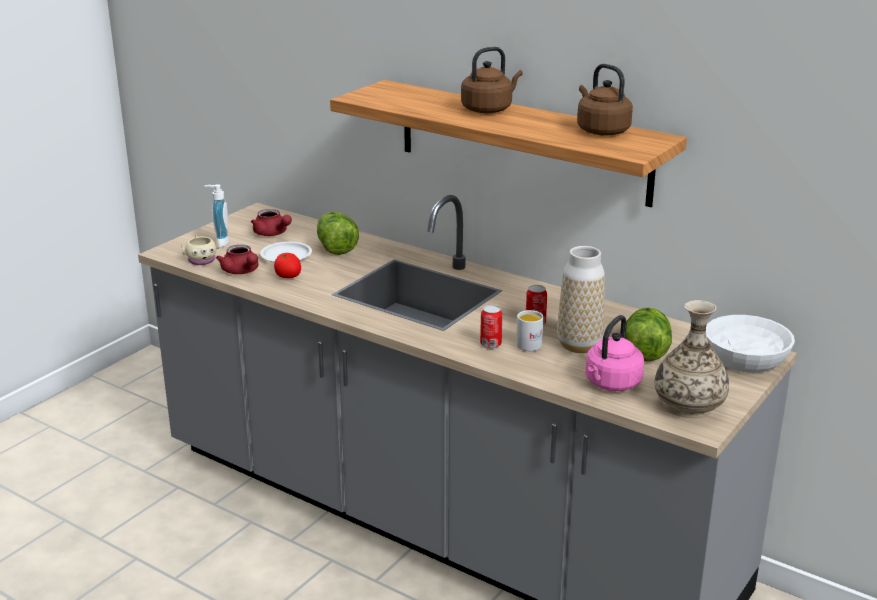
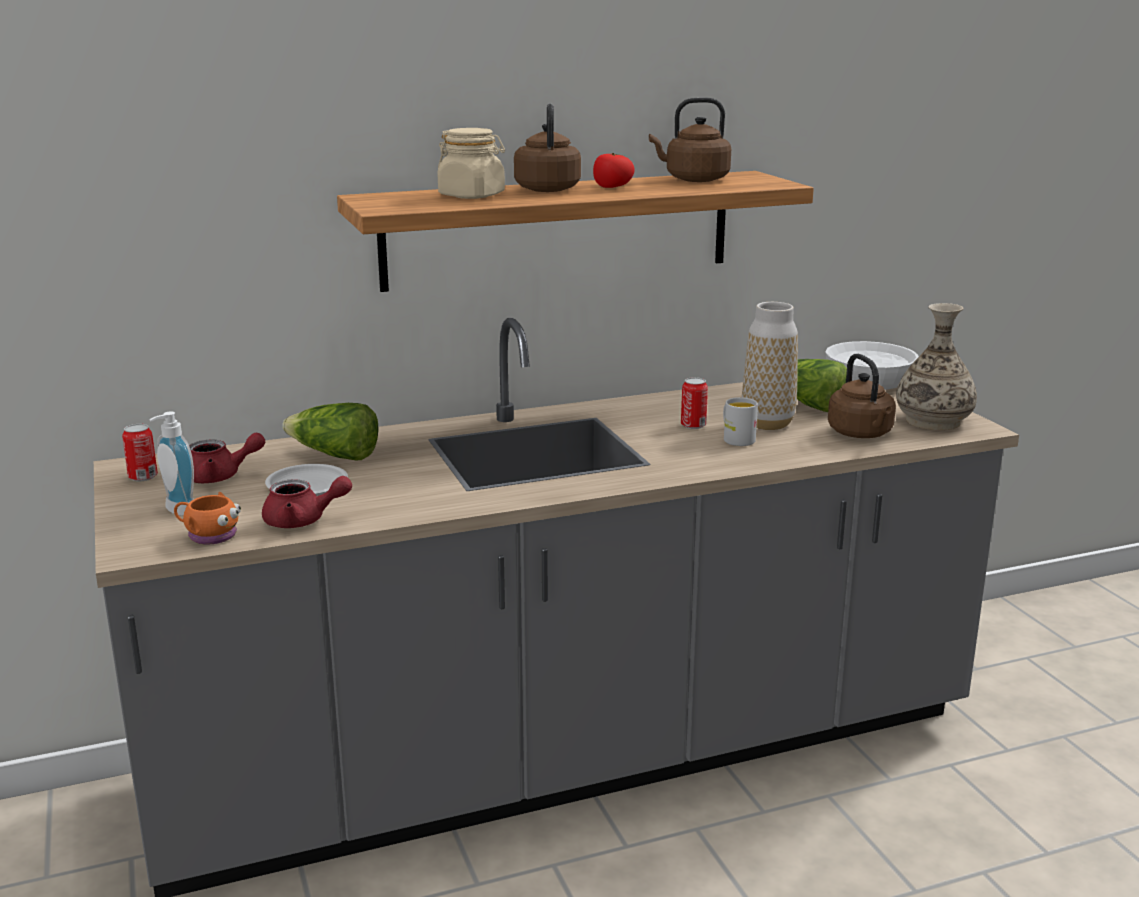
camera: 55 degrees left, 5 degrees down
(201, 259) = (208, 535): beige mug -> orange mug
(288, 276) = (371, 500): tomato -> tomato (612, 187)
(430, 102) = (472, 196): none -> beige jar
(490, 344) = (714, 454): can -> can (143, 477)
(611, 384) = (861, 434): pink kettle -> brown kettle

